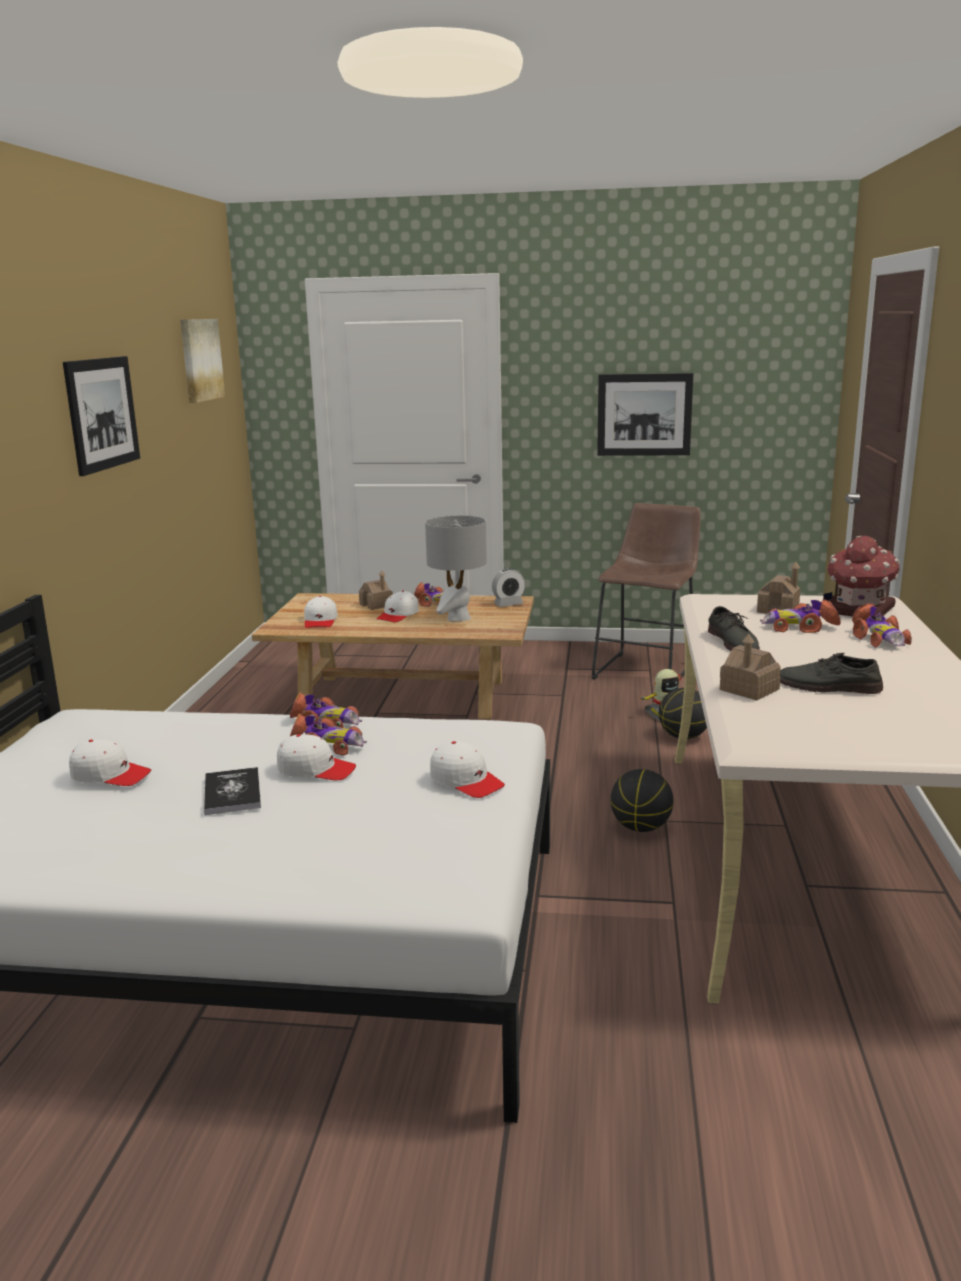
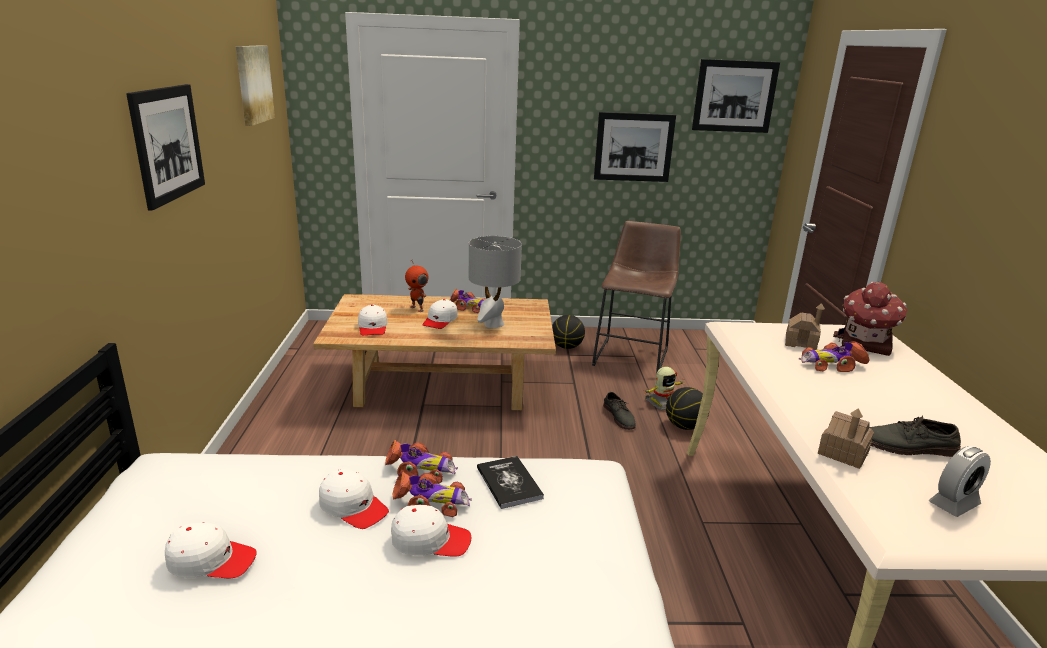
camera: 10 degrees left, 5 degrees up
(232, 792) = (352, 582): book -> book (509, 483)
(376, 605) = (417, 308): toy house -> toy robot
(466, 781) = (586, 551): white cap -> white cap (353, 507)
(508, 604) = (530, 308): alarm clock -> alarm clock (954, 503)
(640, 828) = (685, 532): basketball -> basketball (566, 347)
(734, 642) = (789, 385): grey shoe -> grey shoe (619, 417)
(766, 347) = (734, 96): none -> picture
(878, 638) = (904, 379): toy car -> none

